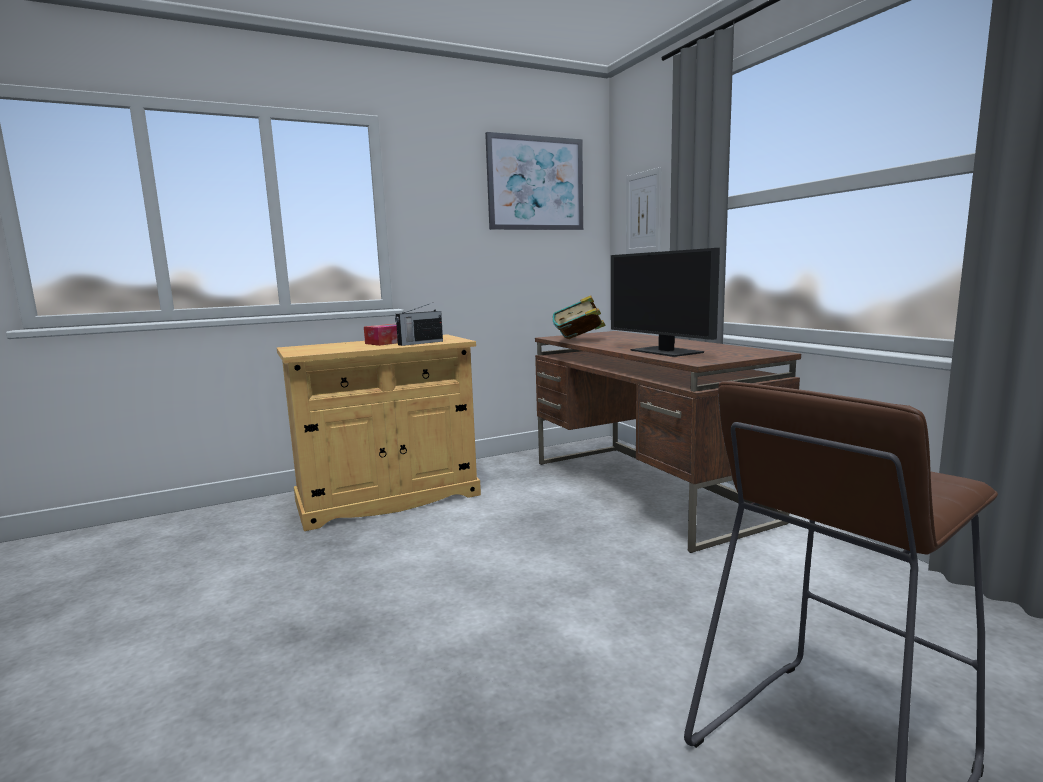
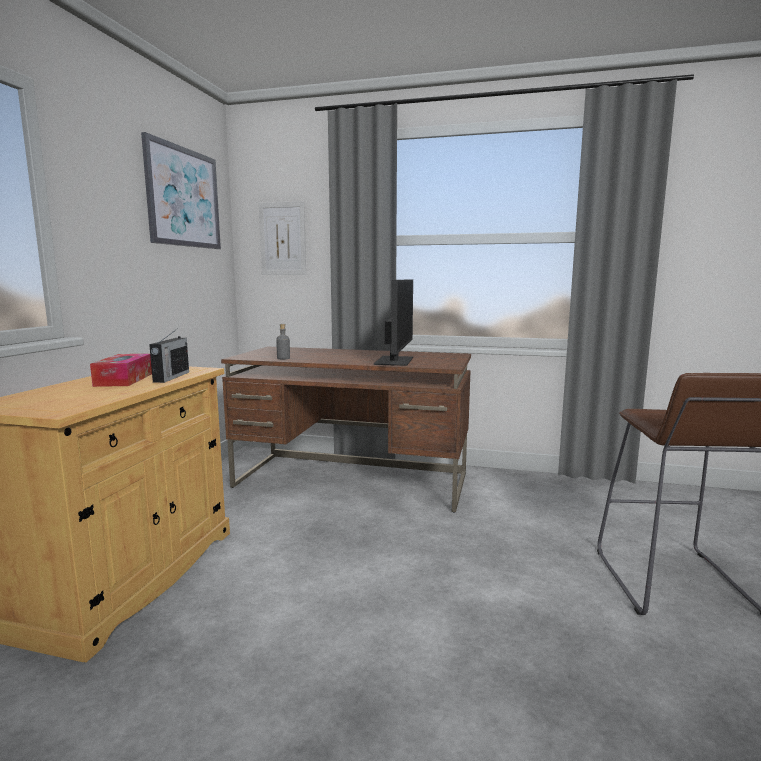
camera: 50 degrees left, 0 degrees up
(579, 341) = (283, 358): book -> grey bottle
(666, 351) = (394, 361): monitor -> monitor turned 90 degrees counterclockwise

